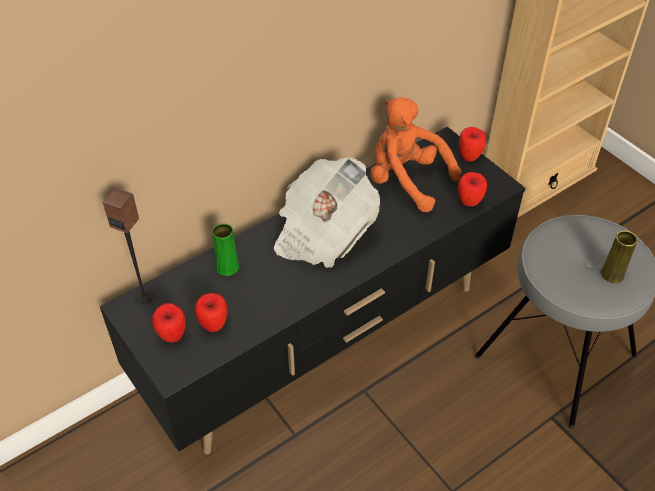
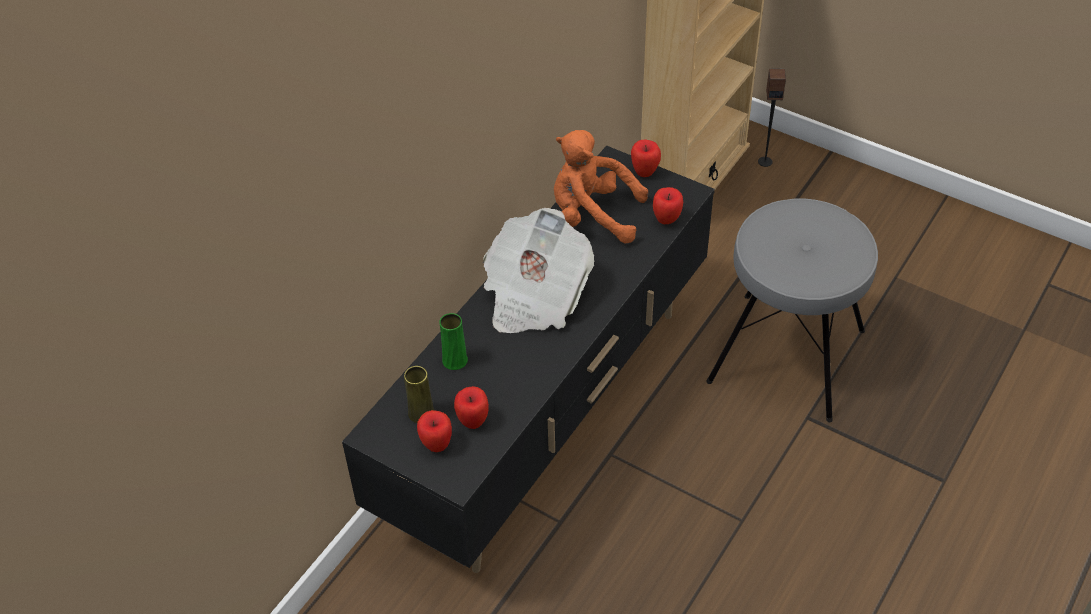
camera: 20 degrees left, 0 degrees up
(144, 296) = (384, 416): speaker -> speaker (765, 161)
(612, 274) = (832, 251): yellow vase -> yellow vase (421, 413)

